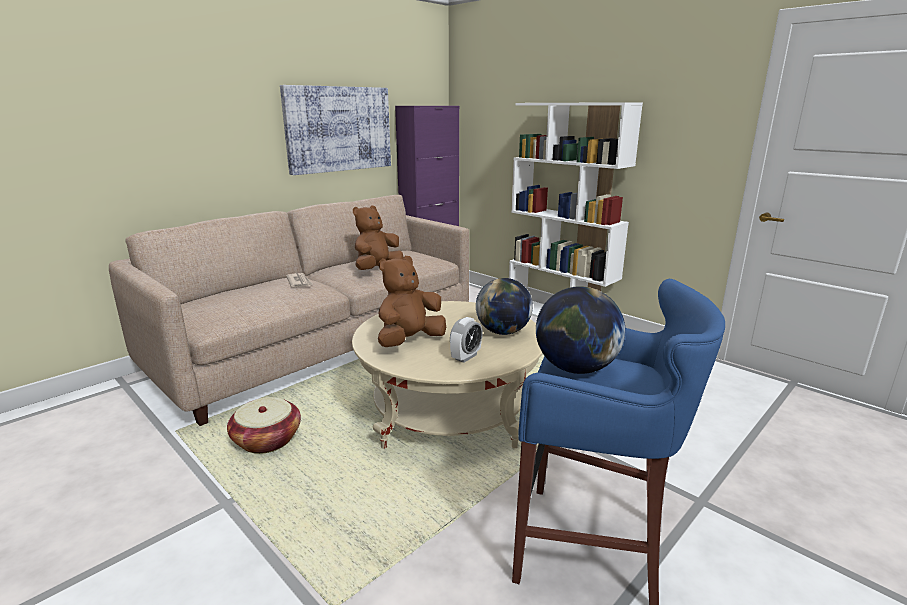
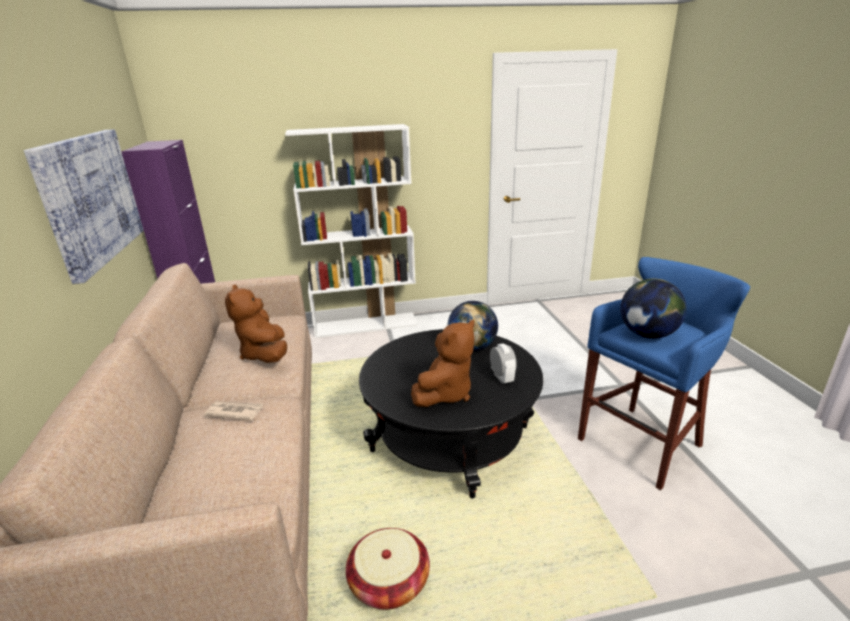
camera: 55 degrees left, 5 degrees up
(409, 341) = (445, 393): brown plush toy -> brown plush toy turned 135 degrees counterclockwise
(449, 412) = (450, 439): beige coffee table -> black coffee table

